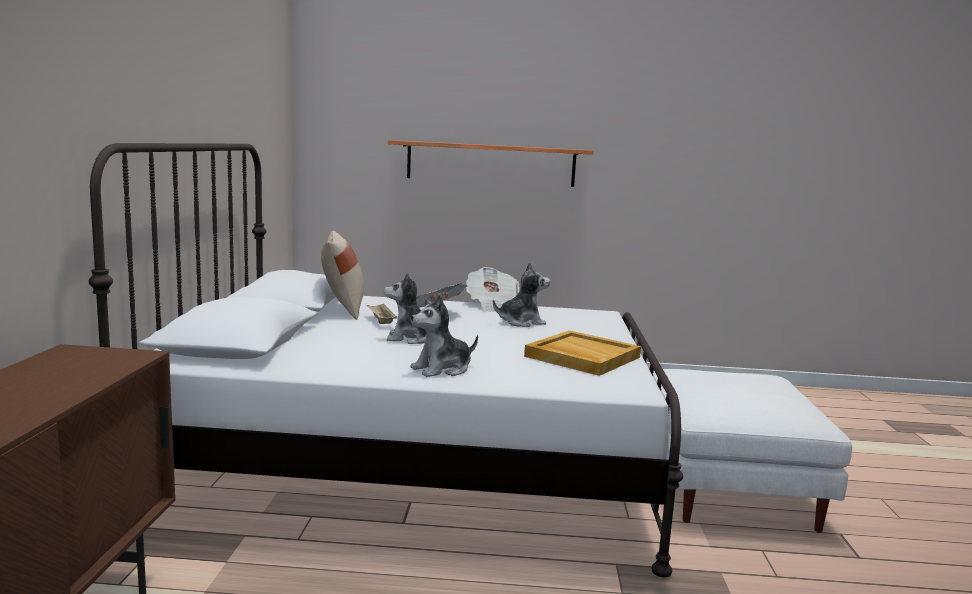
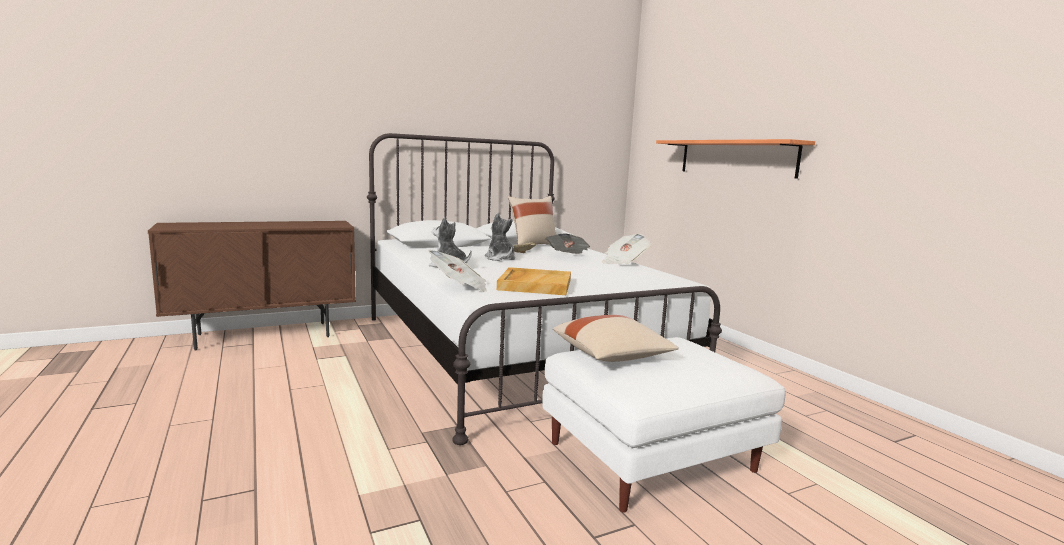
camera: 60 degrees right, 0 degrees up
(521, 322) = (593, 269): plush toy -> none
(573, 387) = (459, 287): none -> newspaper
(725, 403) = (612, 356): none -> beige pillow

